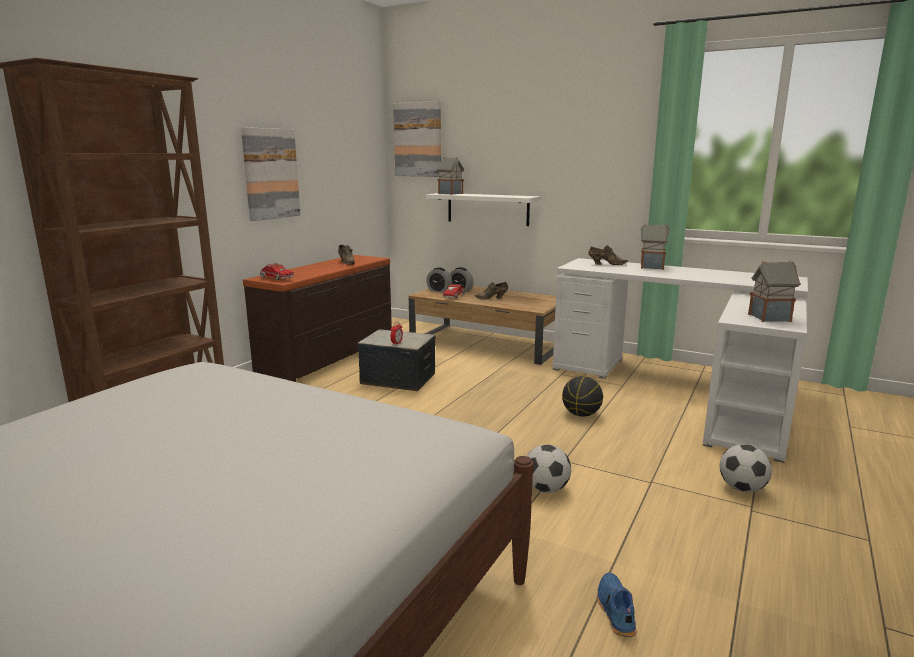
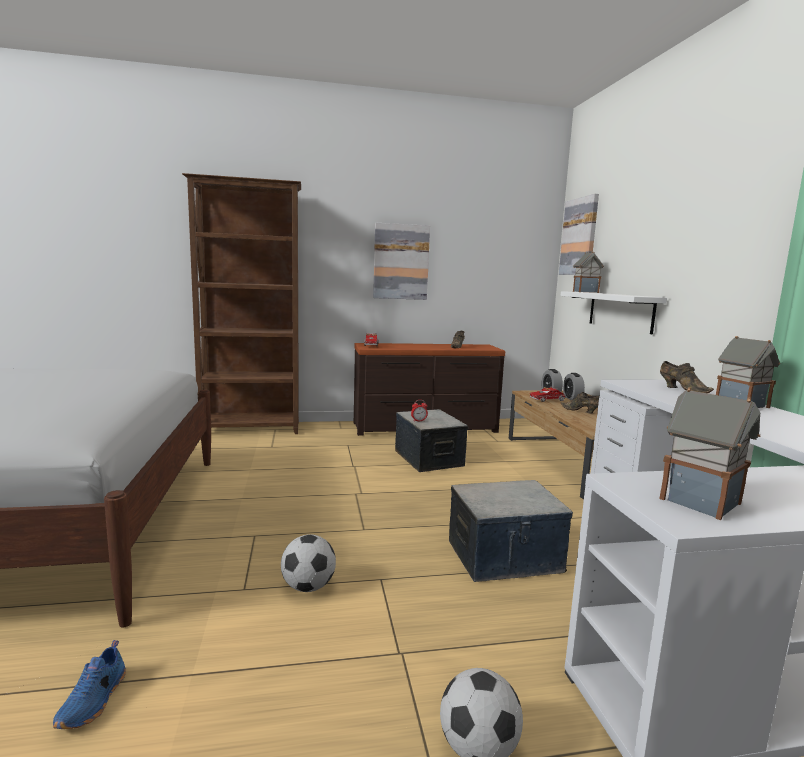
camera: 50 degrees right, 5 degrees down
(581, 414) = (504, 557): basketball -> storage box
(614, 611) = (94, 701): blue shoe -> blue shoe turned 135 degrees clockwise

